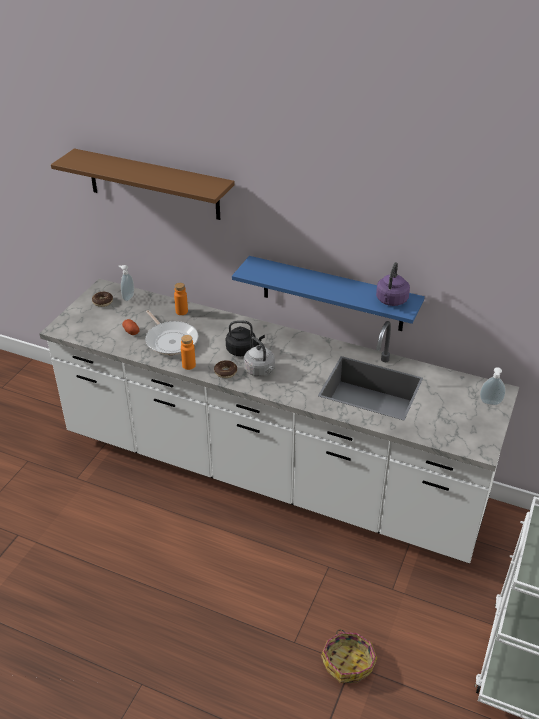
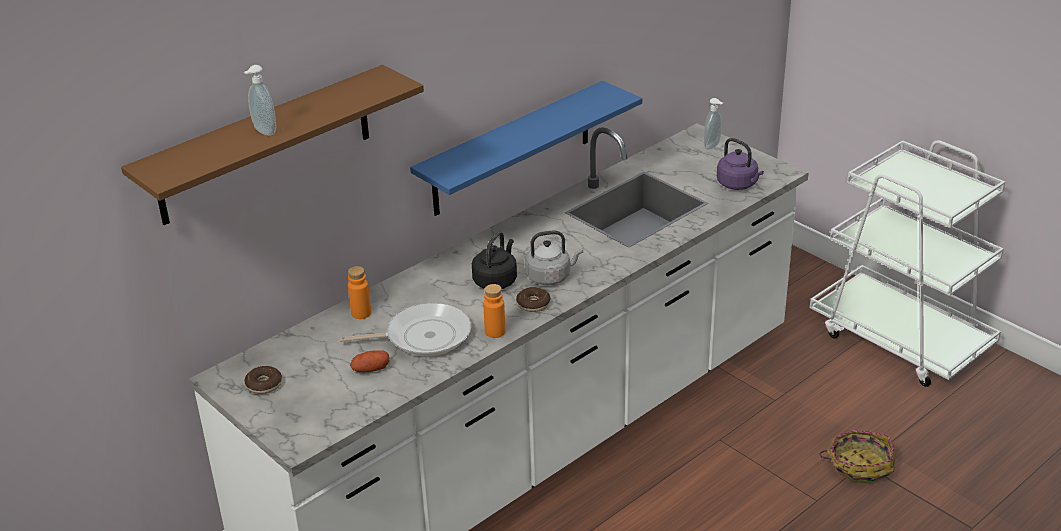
camera: 65 degrees left, 5 degrees down
(127, 297) = (275, 357): soap dispenser -> soap dispenser (263, 132)
(391, 301) = (597, 100): purple kettle -> purple kettle (738, 184)

